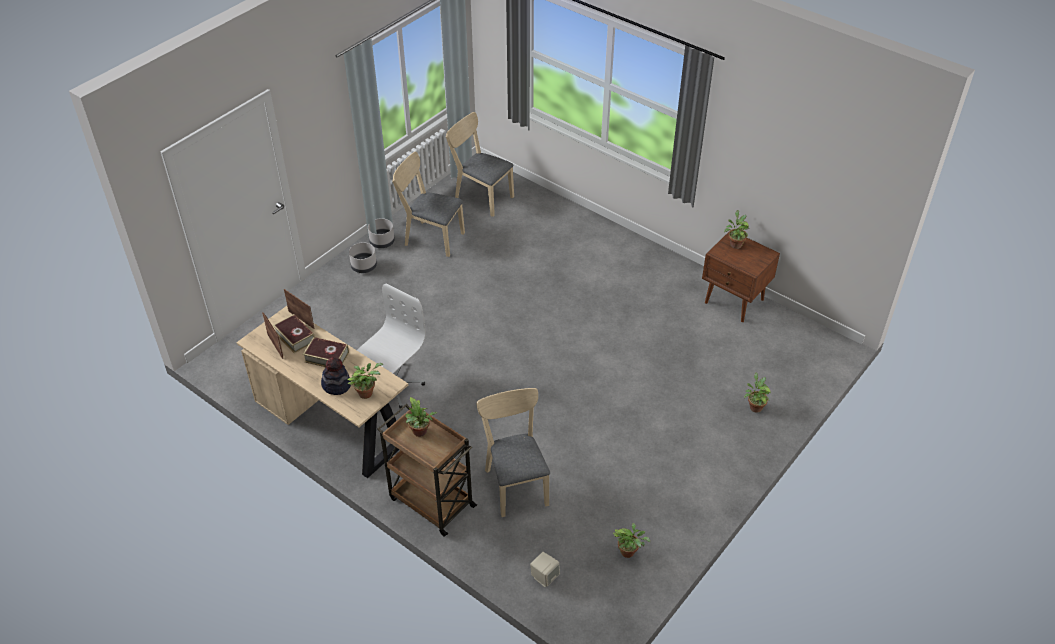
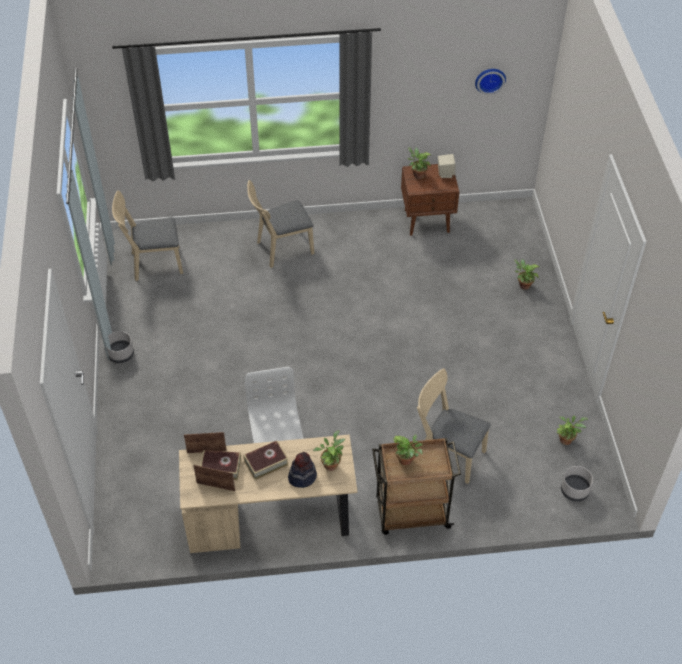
camera: 45 degrees left, 5 degrees up
(363, 266) = (133, 384): grey planter -> grey planter (575, 491)
(430, 237) = (155, 324): beige chair -> beige chair (281, 249)
(544, 576) = (540, 498): beige speaker -> beige speaker (445, 173)
(833, 175) = (489, 79): none -> wall clock

